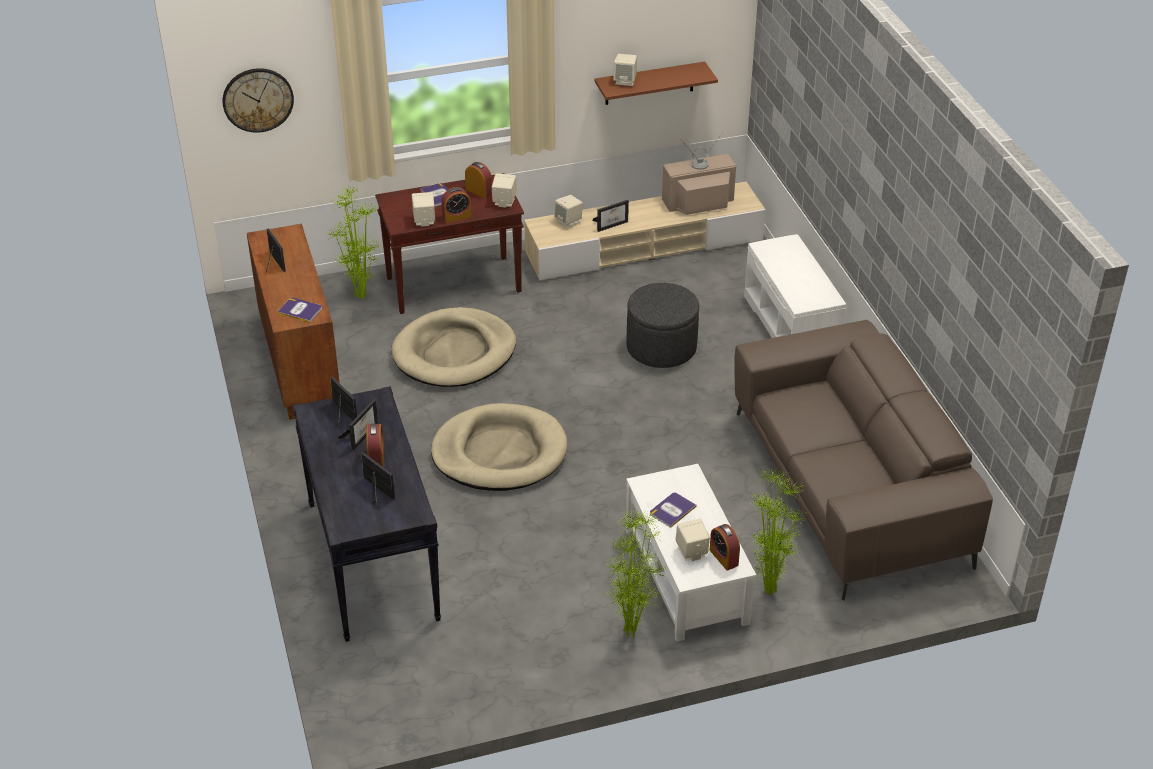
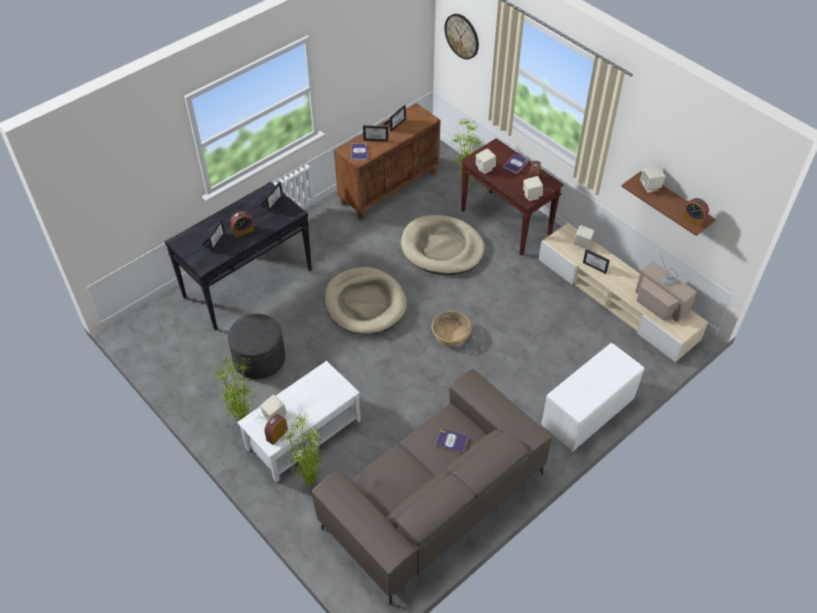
camera: 65 degrees right, 10 degrees up
(361, 434) = (259, 218): picture frame -> picture frame (376, 138)
(456, 217) = (499, 181): alarm clock -> alarm clock (693, 220)
(608, 393) = (451, 335): none -> basket
(661, 347) = (514, 346): grey ottoman -> grey ottoman (259, 359)
(672, 510) = (308, 393): book -> book (451, 441)

